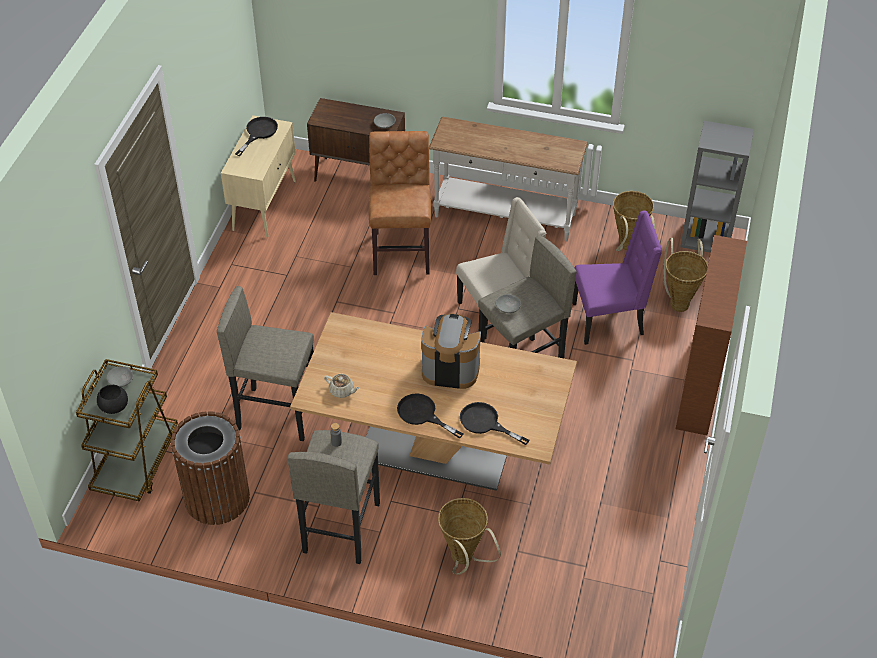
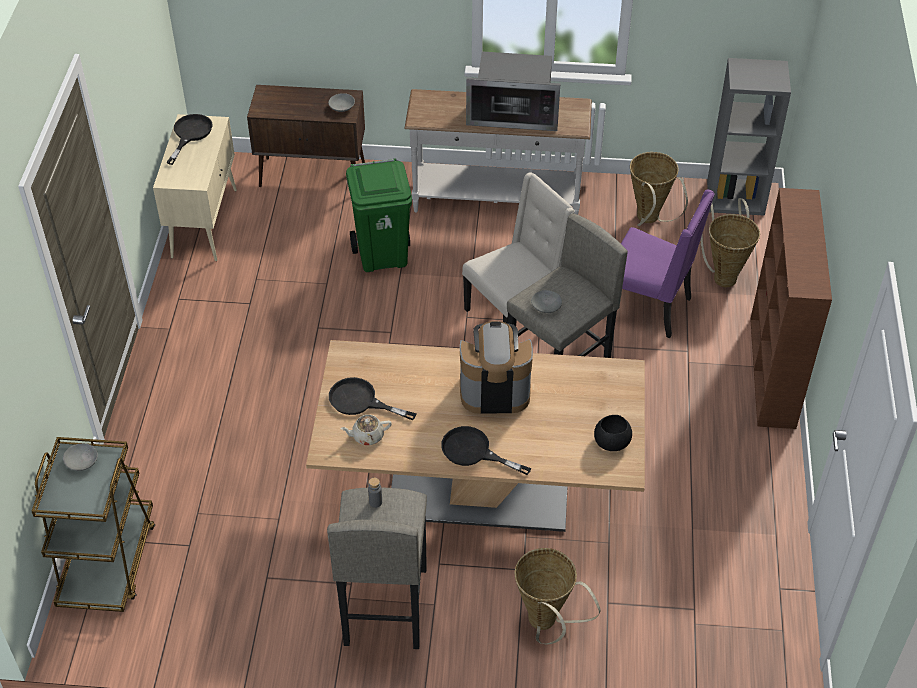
camera: 10 degrees left, 0 degrees up
(113, 406) = (79, 496): black bowl -> black bowl (611, 442)
(217, 498) = (220, 592): brown trash can -> none
(277, 413) = (274, 474): grey stool -> none
(342, 391) = (367, 436): beige teapot -> beige teapot turned 150 degrees clockwise
(401, 250) = (383, 256): brown chair -> green trash can
(485, 423) = (554, 451): black frying pan -> black frying pan (360, 401)
(520, 146) = (513, 113): none -> microwave
(609, 320) = (648, 307): purple chair -> purple chair turned 45 degrees clockwise

